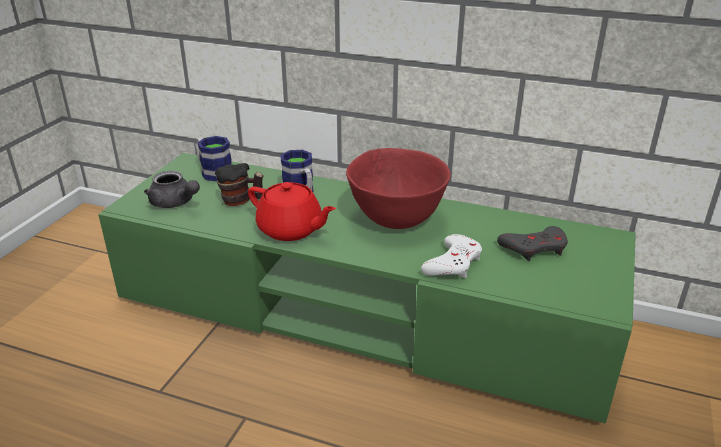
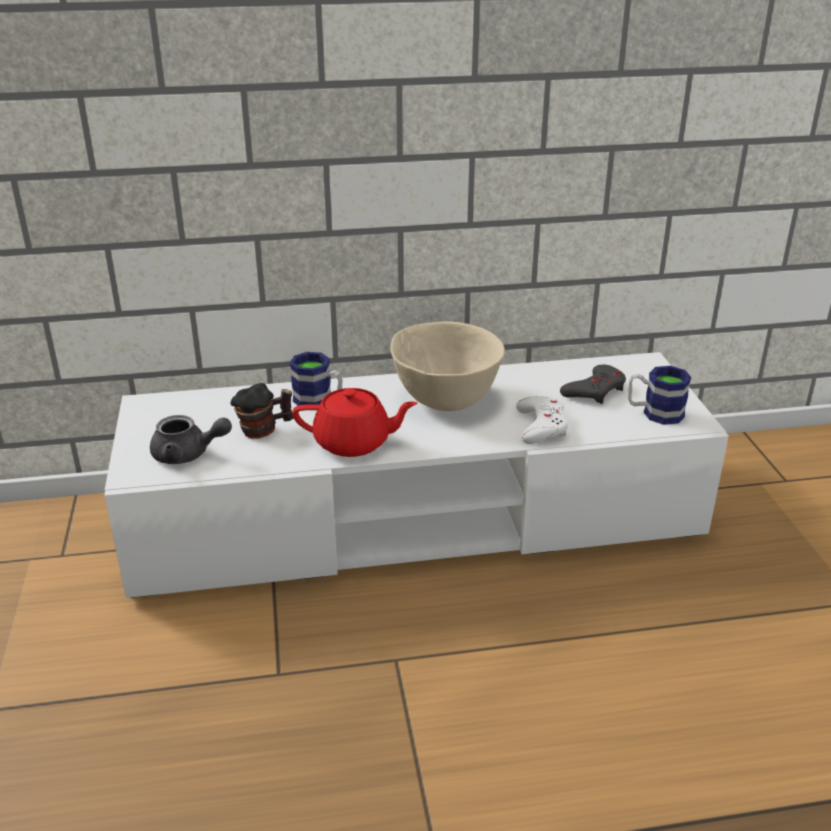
camera: 30 degrees left, 0 degrees up
(213, 172) = (190, 407): mug -> mug (654, 413)
(360, 312) = (415, 518): green tv stand -> white tv stand
(396, 217) = (445, 399): red bowl -> beige bowl

